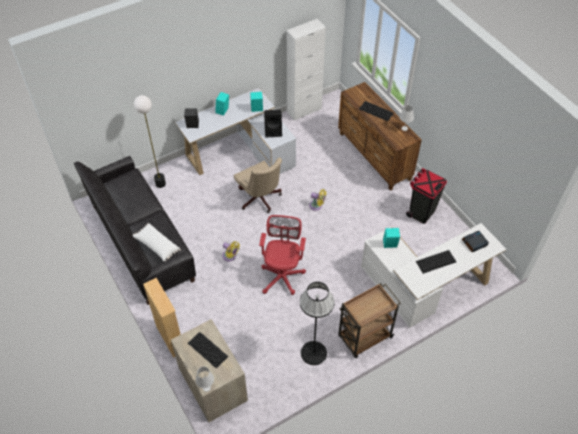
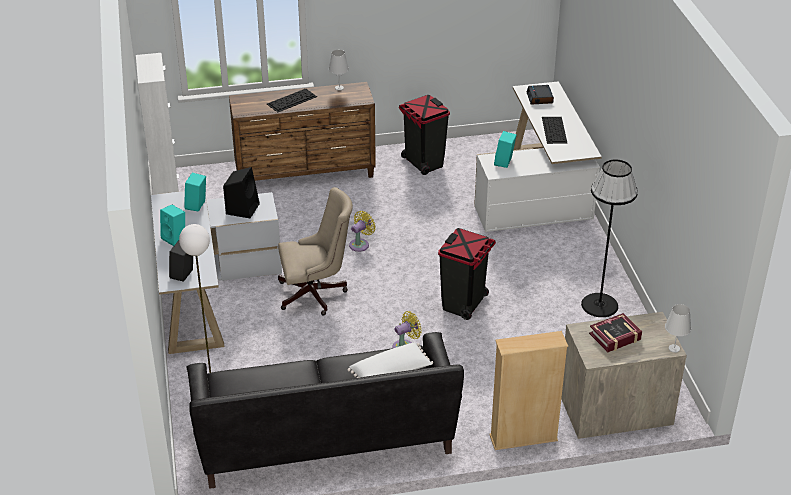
camera: 70 degrees left, 15 degrees down
(207, 349) = (615, 337): keyboard -> book
(282, 275) = (464, 303): red office chair -> black trash can
(364, 337) = (593, 258): brown cart -> none

